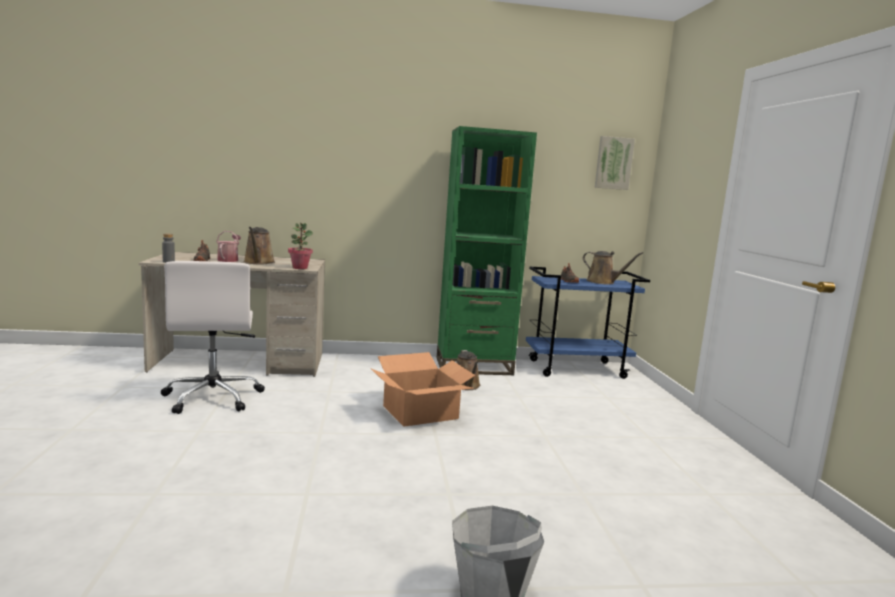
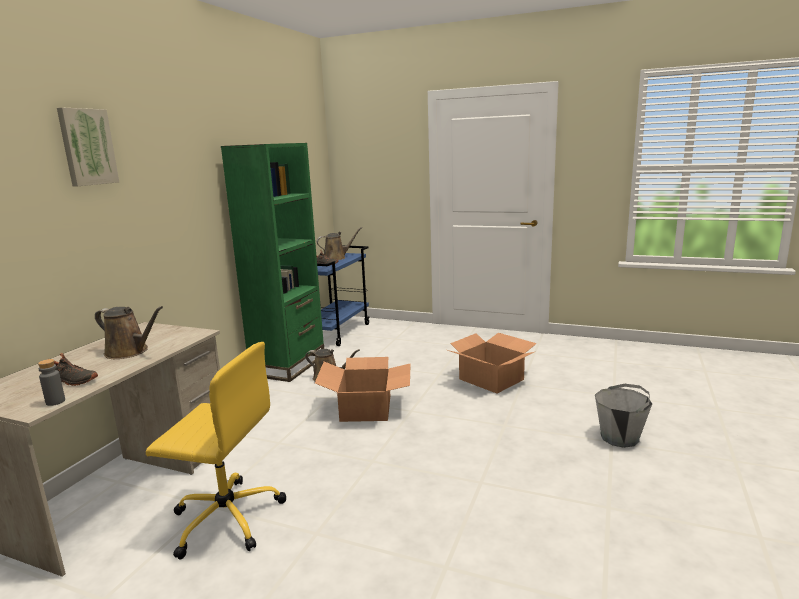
camera: 60 degrees left, 5 degrees up
(213, 397) = (225, 518): white office chair -> yellow office chair
(229, 260) = (86, 366): watering can -> none
(300, 268) = (192, 335): potted plant -> none
(571, 470) = (491, 379): none -> cardboard box
(613, 163) = (311, 159): picture -> picture (87, 147)

